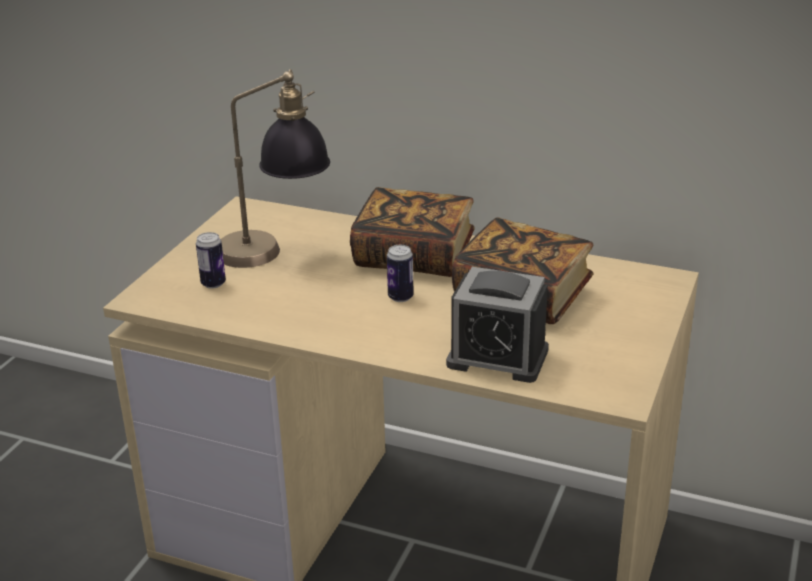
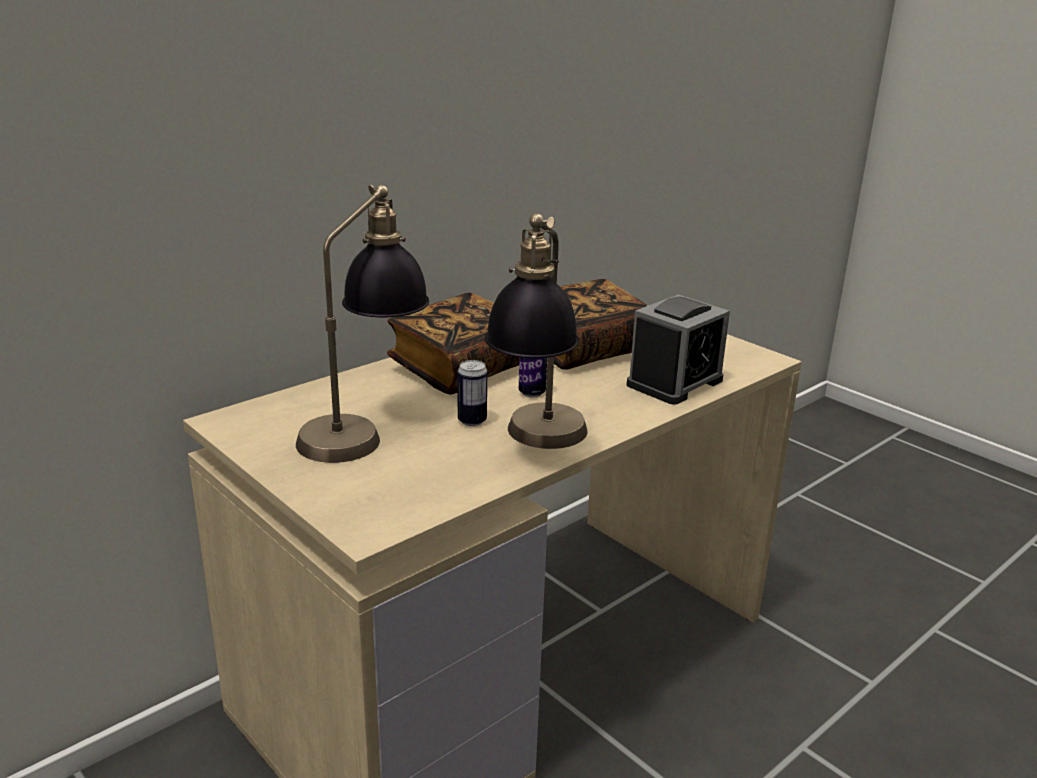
camera: 65 degrees left, 5 degrees down
(213, 284) = (388, 476): can -> can (472, 421)
(307, 324) = (537, 445): none -> table lamp

